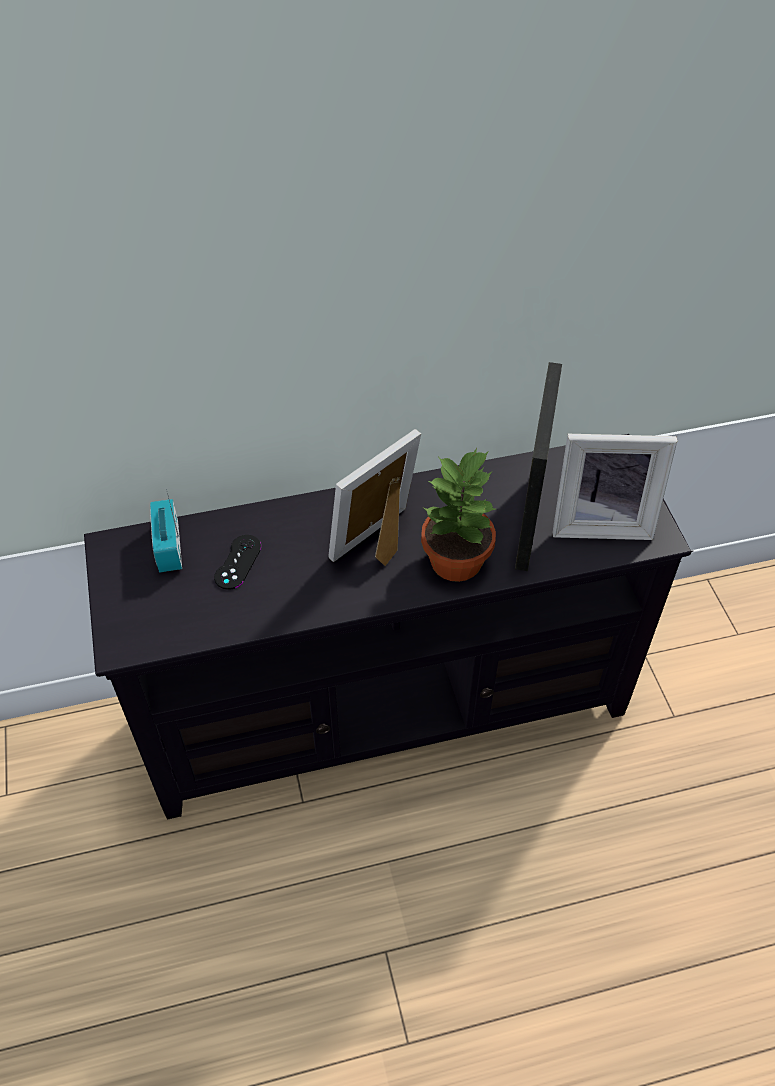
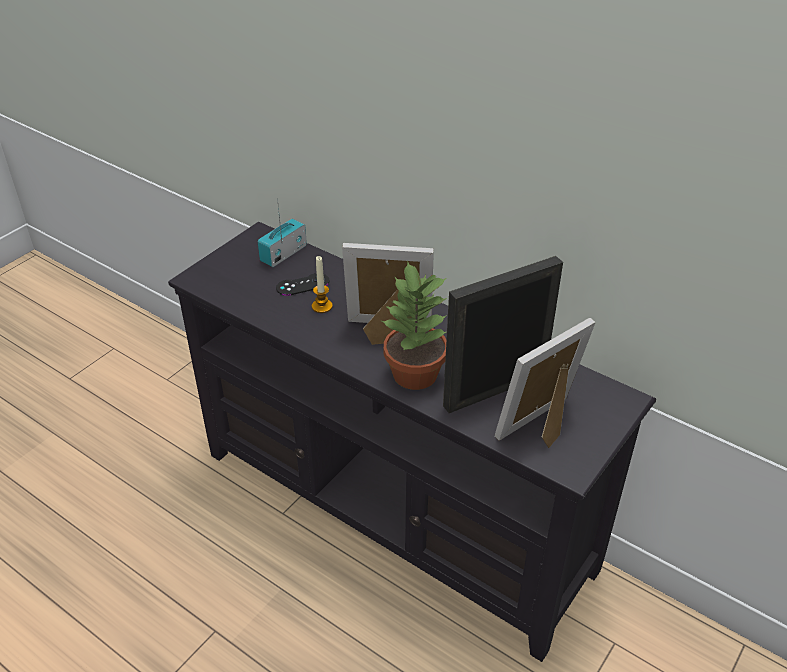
camera: 50 degrees right, 10 degrees down
(289, 568) = (322, 306): none -> candle
(600, 522) = (543, 427): picture frame -> picture frame turned 90 degrees clockwise

